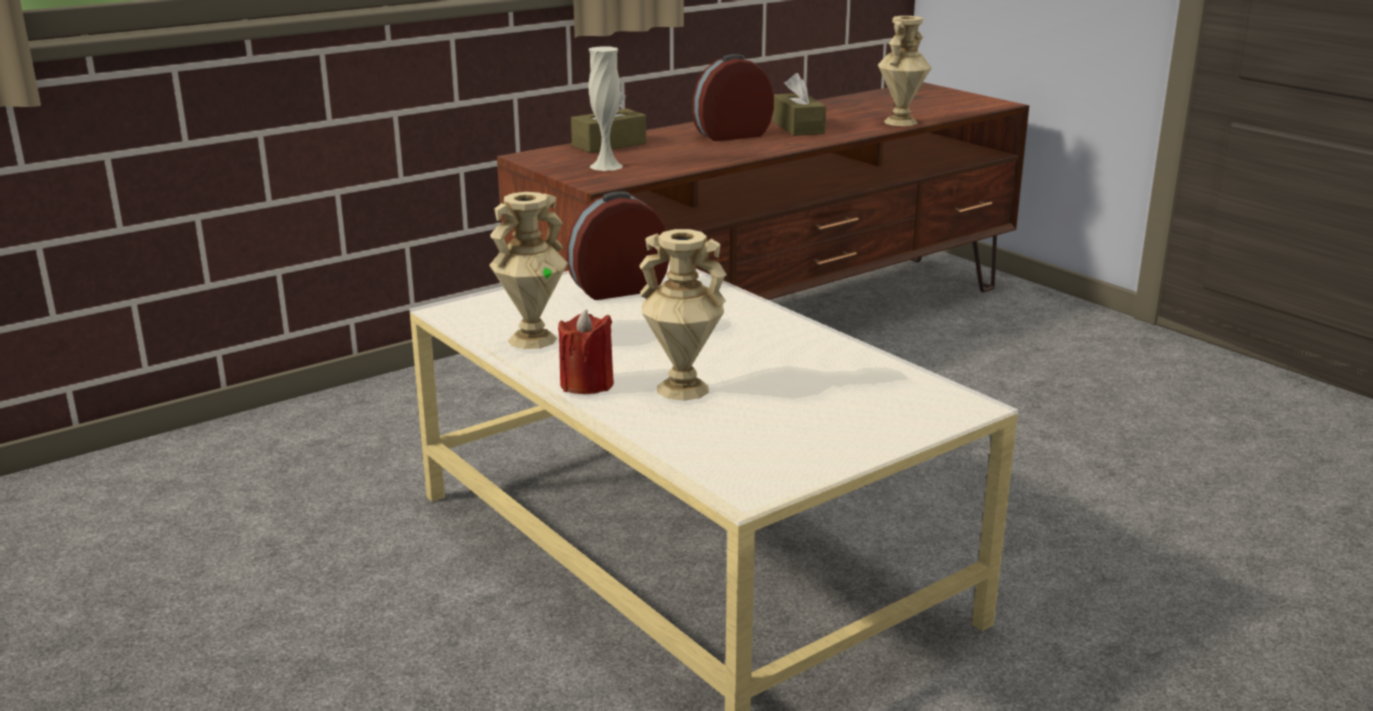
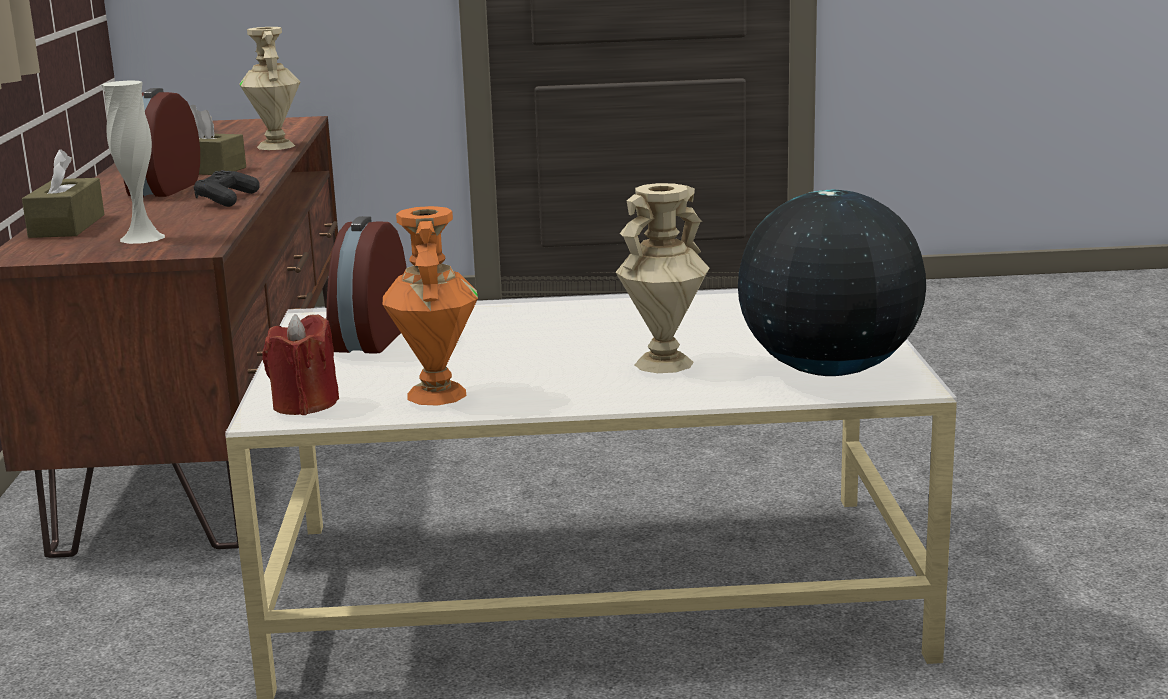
camera: 55 degrees left, 5 degrees down
(532, 339) = (435, 394): beige vase -> orange vase
(587, 384) = (593, 393): red candle -> red candle (305, 404)
(729, 155) = (226, 199): none -> black game controller
(739, 453) = (828, 371): none -> globe

